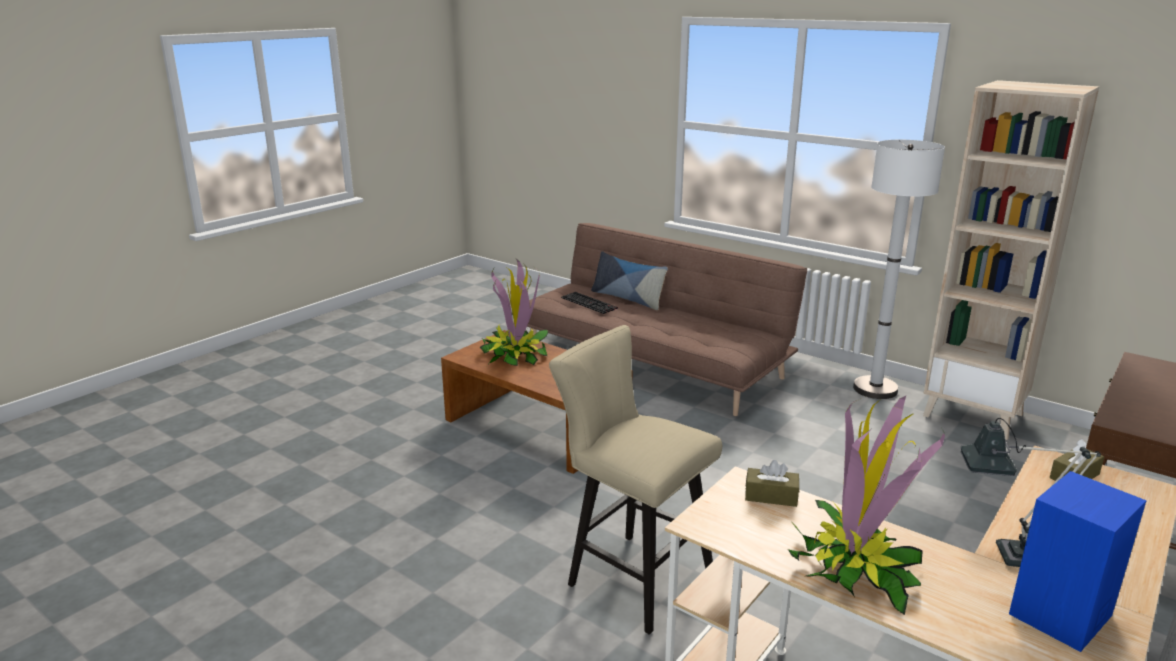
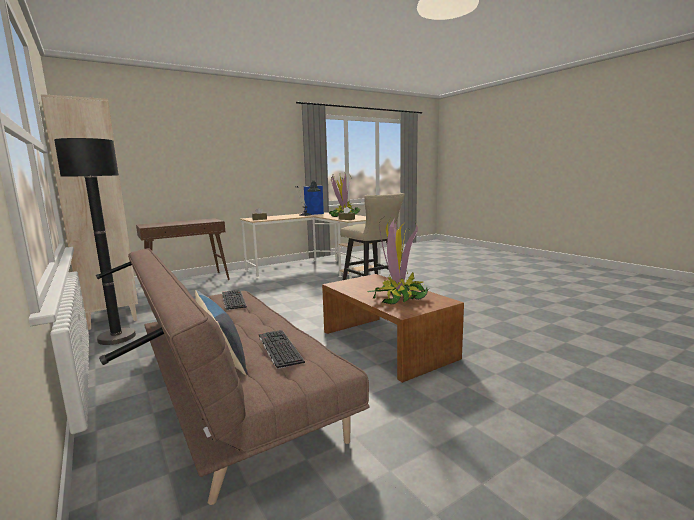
camera: 160 degrees left, 10 degrees down
(709, 339) = (232, 300): none -> keyboard
(875, 389) = (116, 337): white floor lamp -> black floor lamp

